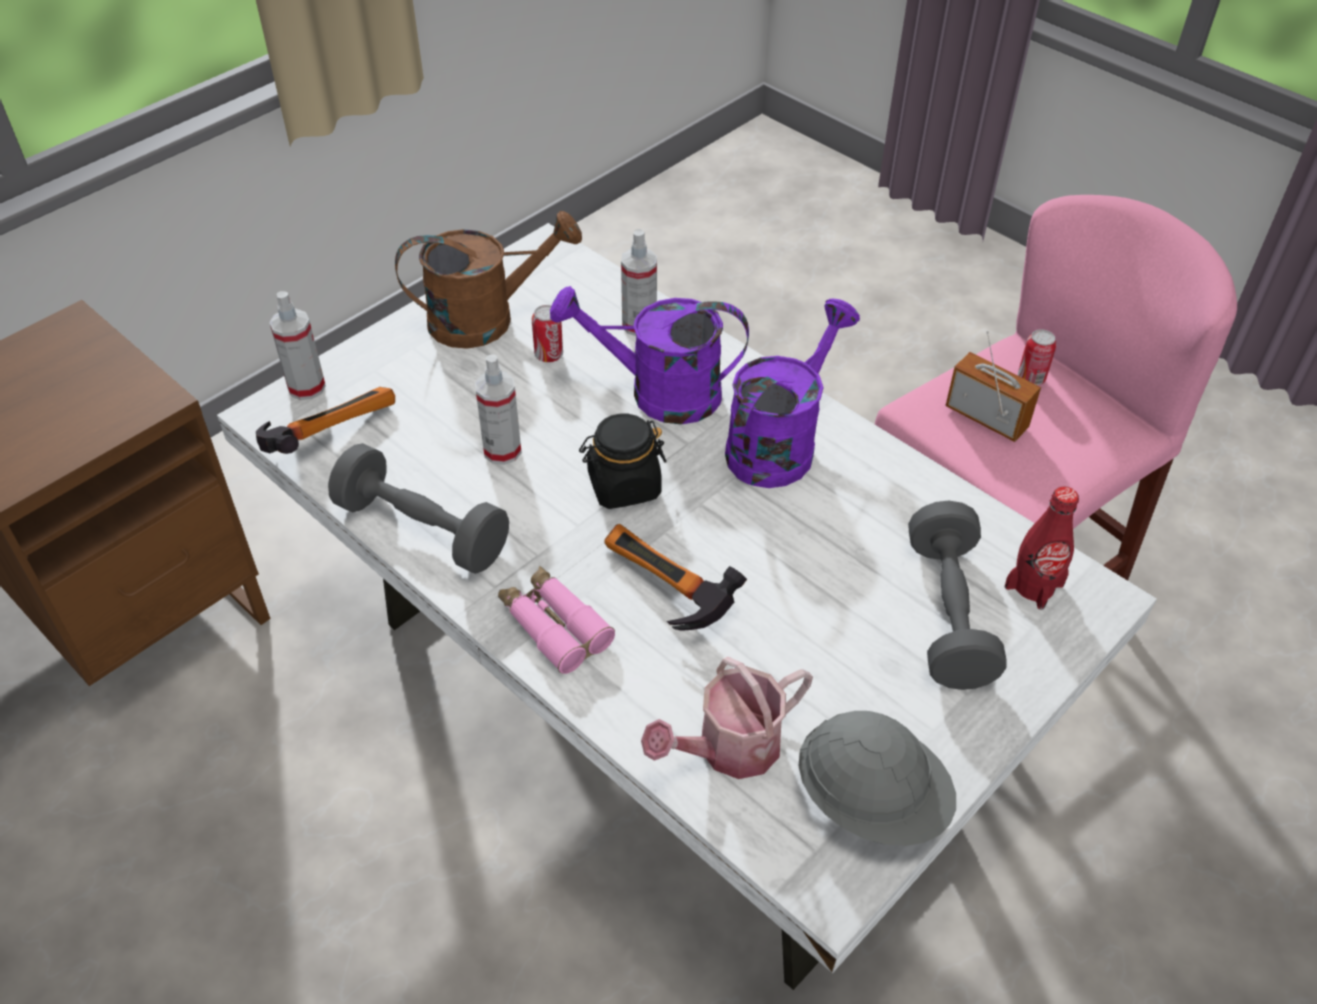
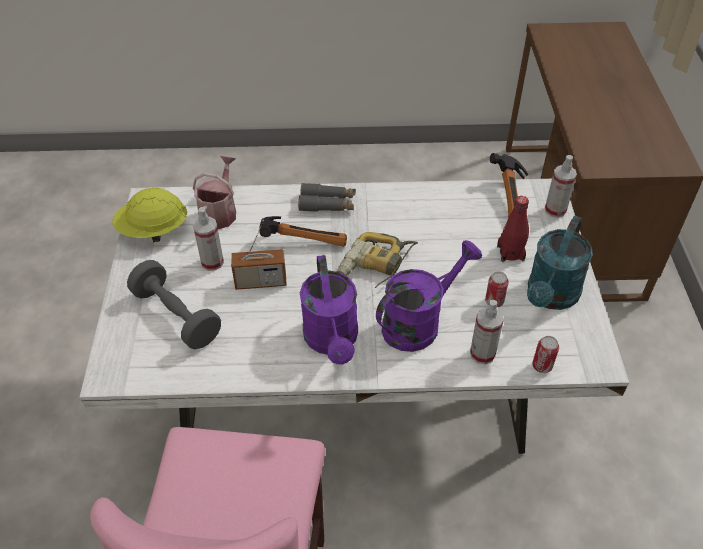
camera: 135 degrees right, 0 degrees up
(422, 530) = (421, 198): grey dumbbell -> none
(487, 319) = (550, 297): brown watering can -> turquoise watering can
(502, 450) = (441, 245): spray bottle -> spray bottle (212, 262)
(554, 626) = (327, 204): pink binoculars -> grey binoculars
(623, 486) = (373, 268): black jar -> power drill
(871, 800) = (153, 230): grey hard hat -> yellow hard hat
(986, 418) = (252, 473): radio -> radio (261, 282)
(1031, 378) = (249, 532): can -> can (542, 366)
(1034, 586) = (146, 358): red bottle -> red bottle (510, 253)

